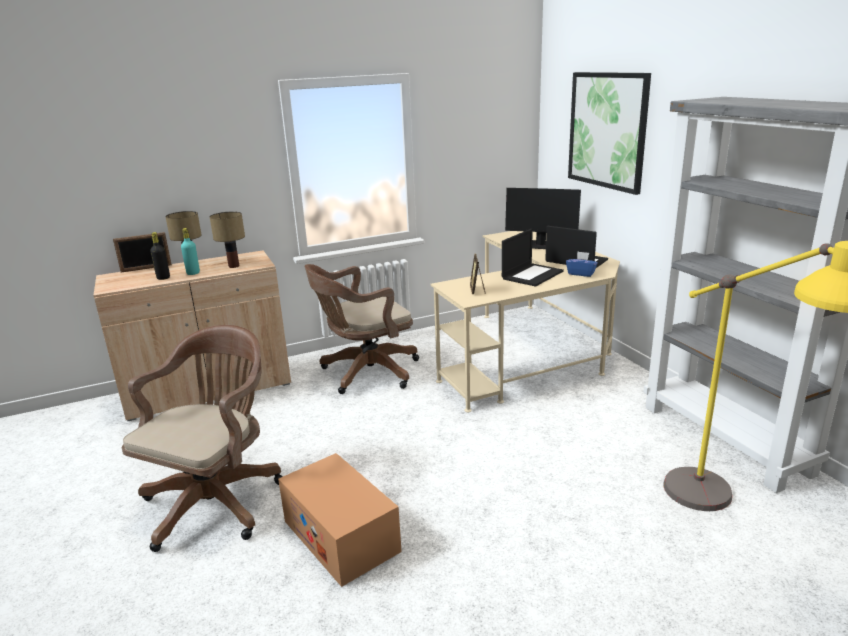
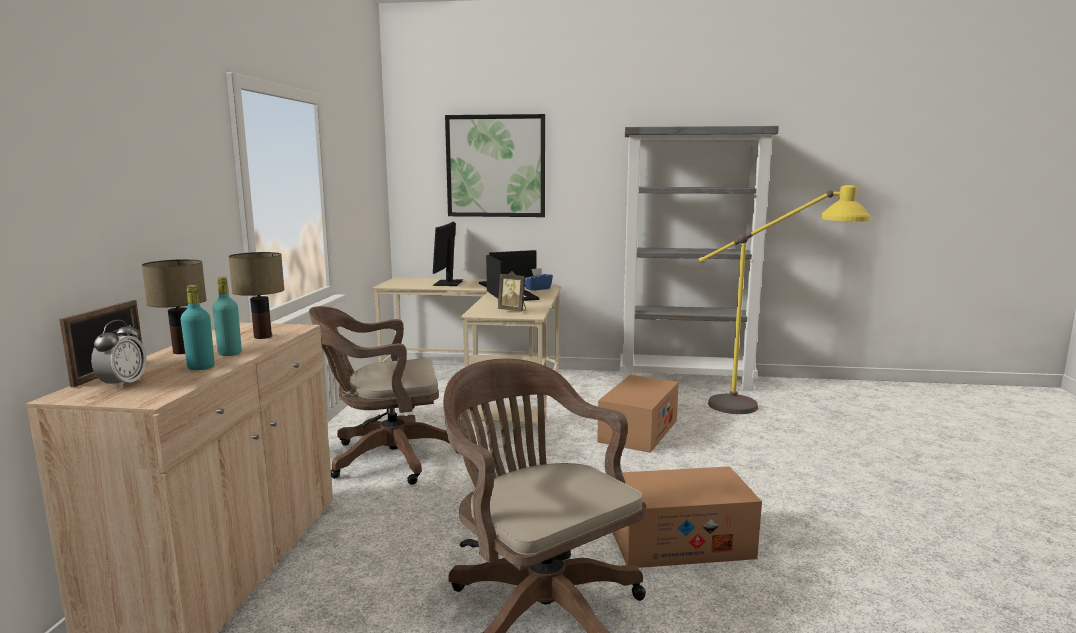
camera: 60 degrees left, 10 degrees down
(127, 277) = (123, 385): none -> alarm clock
(163, 278) = (201, 367): black bottle -> turquoise bottle
(365, 373) = (386, 458): brown office chair -> brown office chair turned 75 degrees clockwise
(539, 452) = (638, 431): none -> cardboard box
(541, 245) = (448, 283): monitor -> monitor turned 135 degrees clockwise

